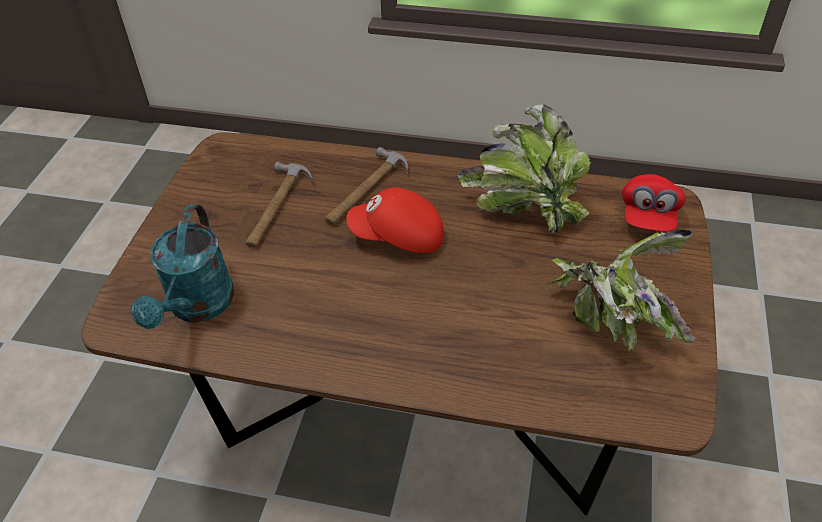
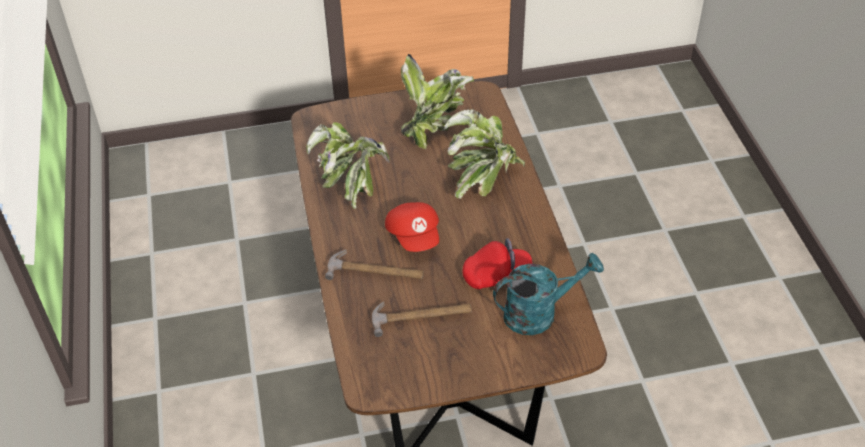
camera: 115 degrees left, 0 degrees up
(463, 341) = (484, 178): none -> potted plant
(648, 216) = (330, 127): red cap -> red cap (496, 275)

